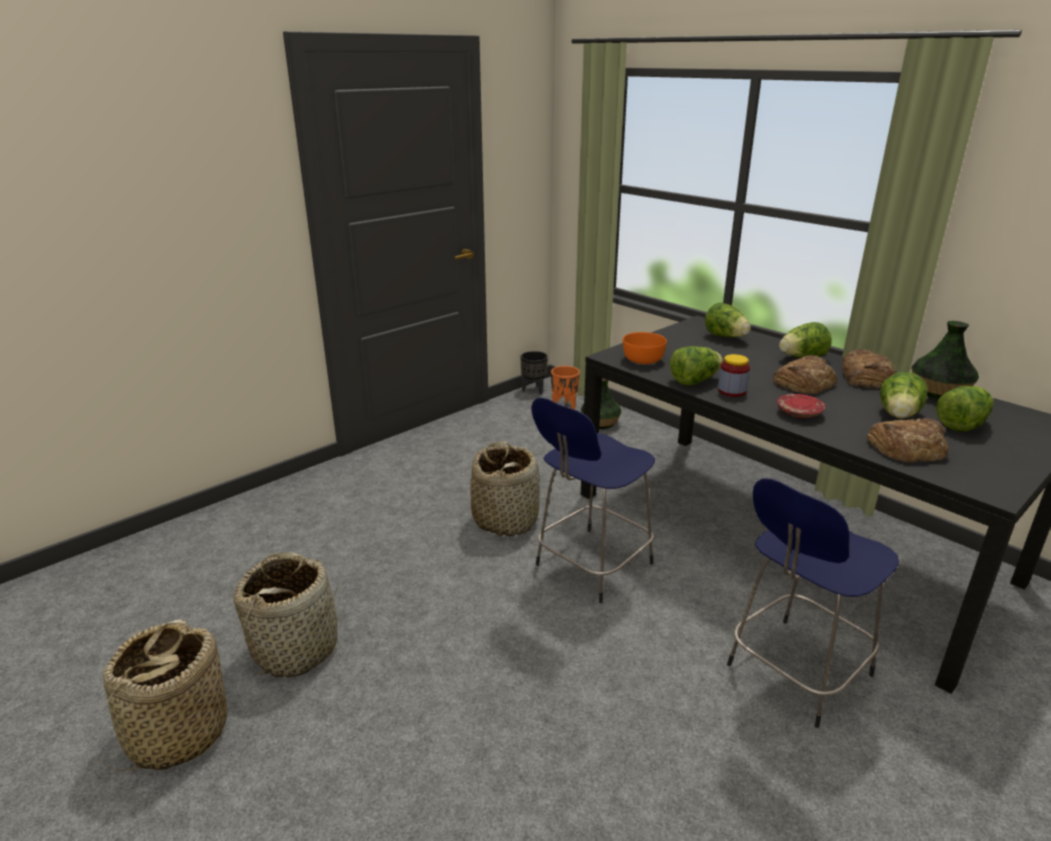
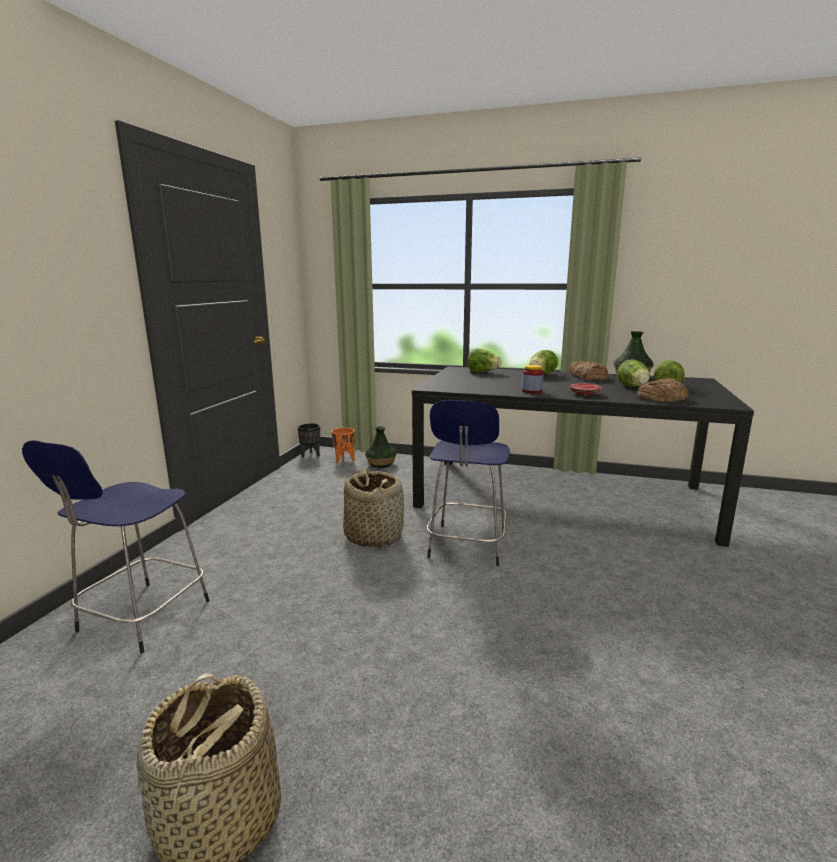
camera: 30 degrees left, 10 degrees down
(296, 648) = (281, 687): basket -> none
(643, 359) = (452, 386): orange bowl -> none
(694, 381) = (502, 390): lettuce -> none
(796, 672) = (650, 564): blue stool -> blue stool (141, 618)
(803, 382) = (562, 383): bread -> none

